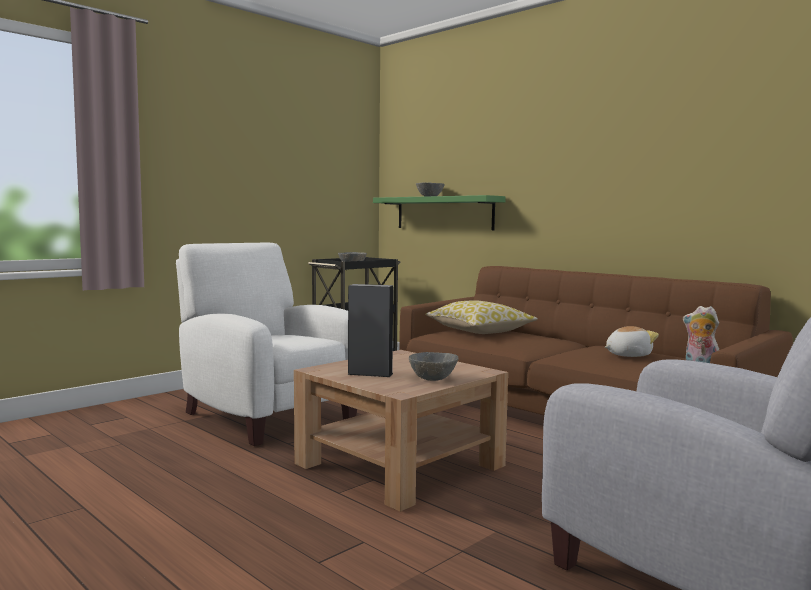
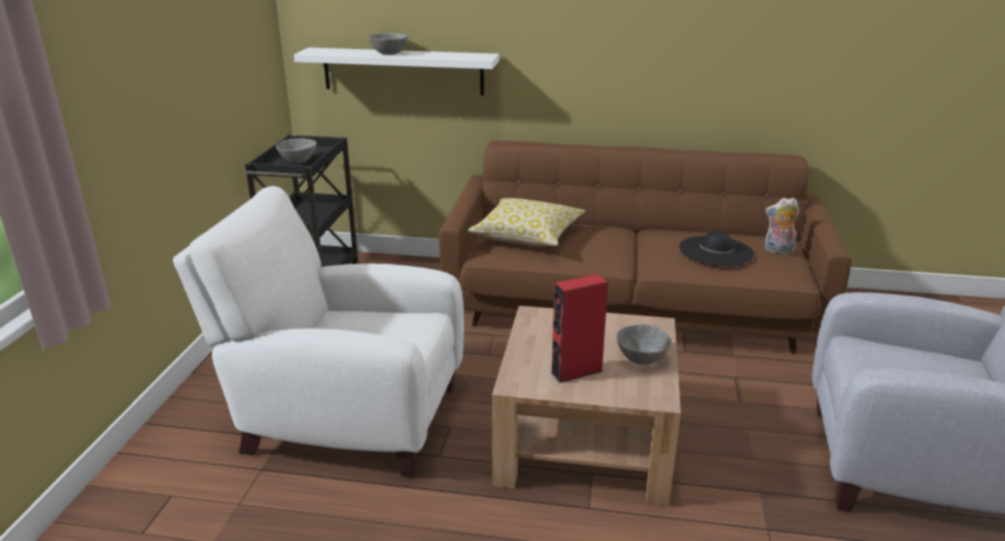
camera: 35 degrees left, 20 degrees up
(370, 373) = (576, 372): grey speaker -> red speaker
(444, 213) = (403, 71): green shelf -> white shelf
(627, 355) = (716, 251): plush toy -> black hat

